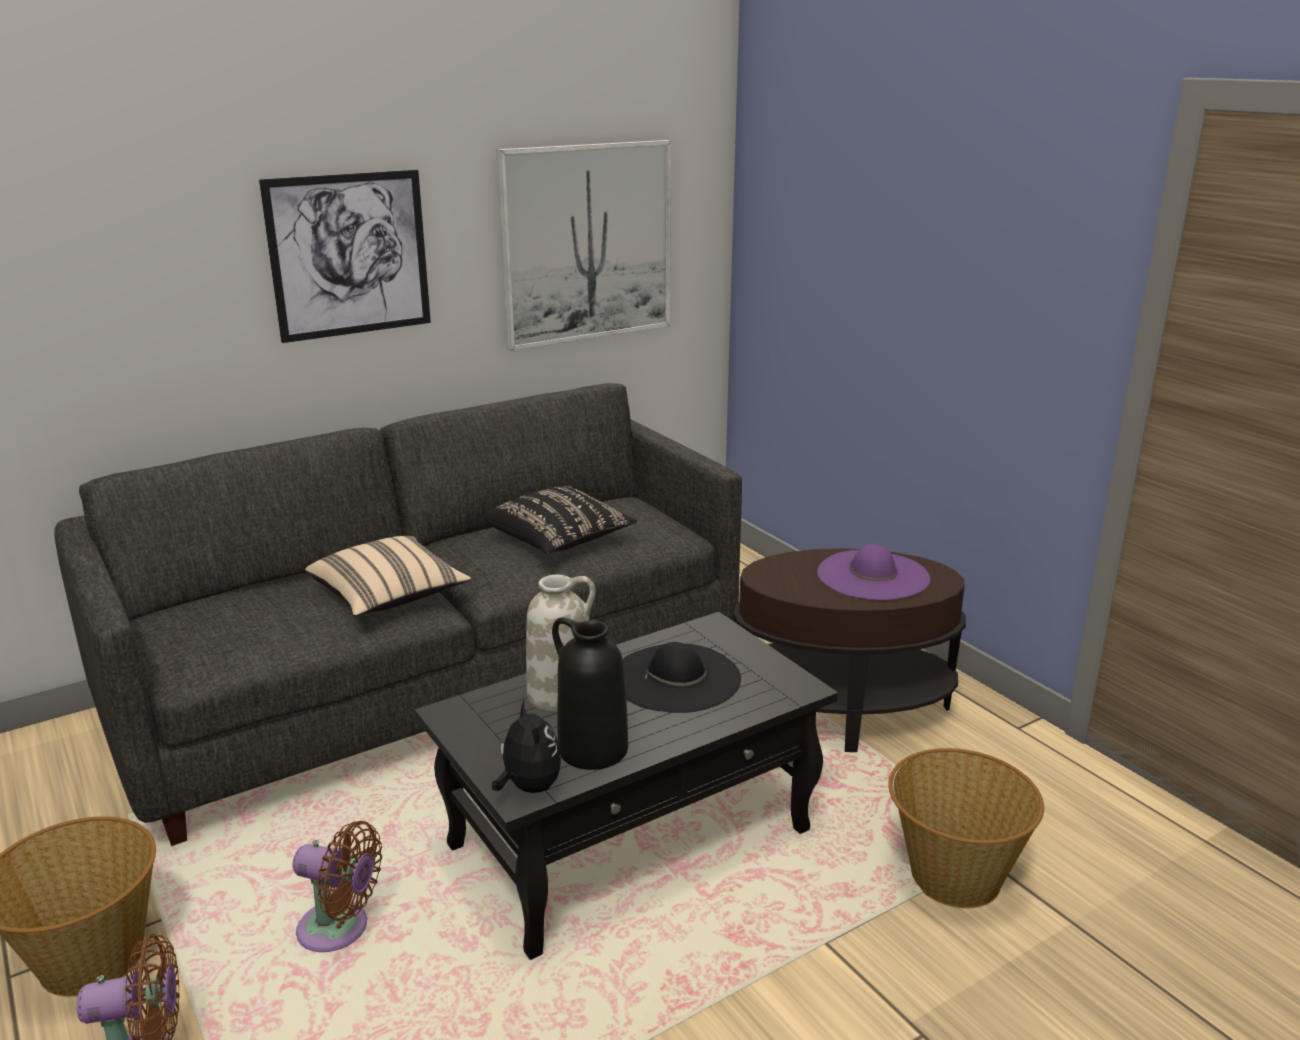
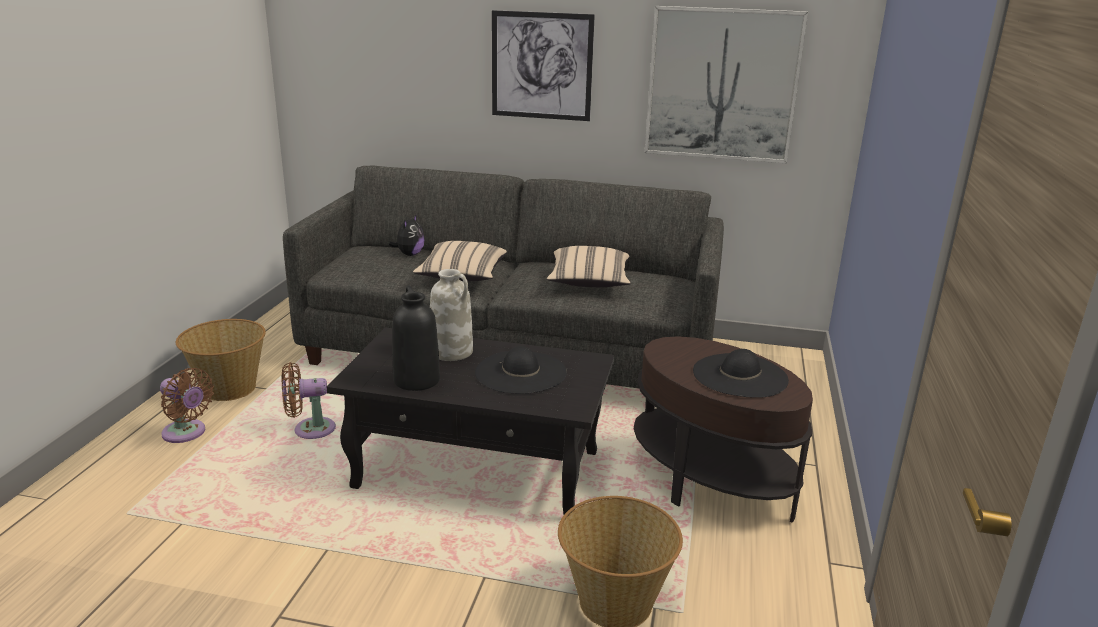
camera: 45 degrees right, 0 degrees up
(340, 930) = (310, 430): brown fan -> brown fan turned 105 degrees clockwise
(528, 787) = (361, 379): plush toy -> plush toy (409, 254)
(559, 541) = (589, 283): black pillow -> beige pillow
(873, 575) = (740, 375): purple hat -> black hat

